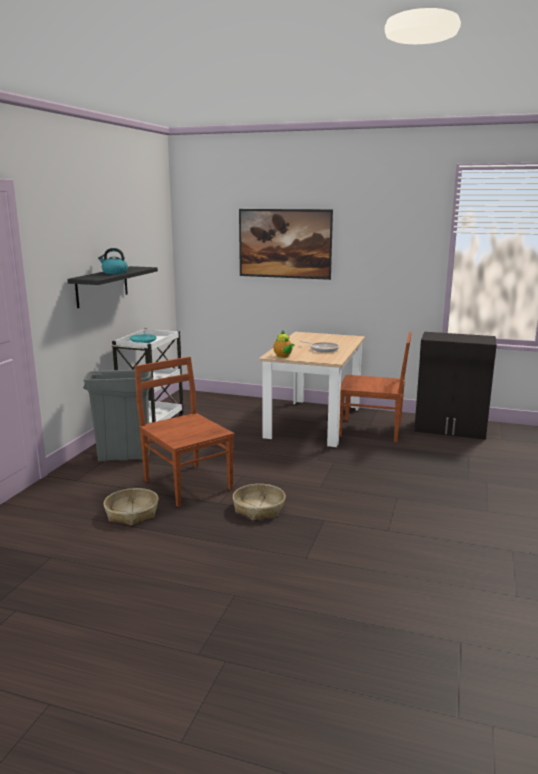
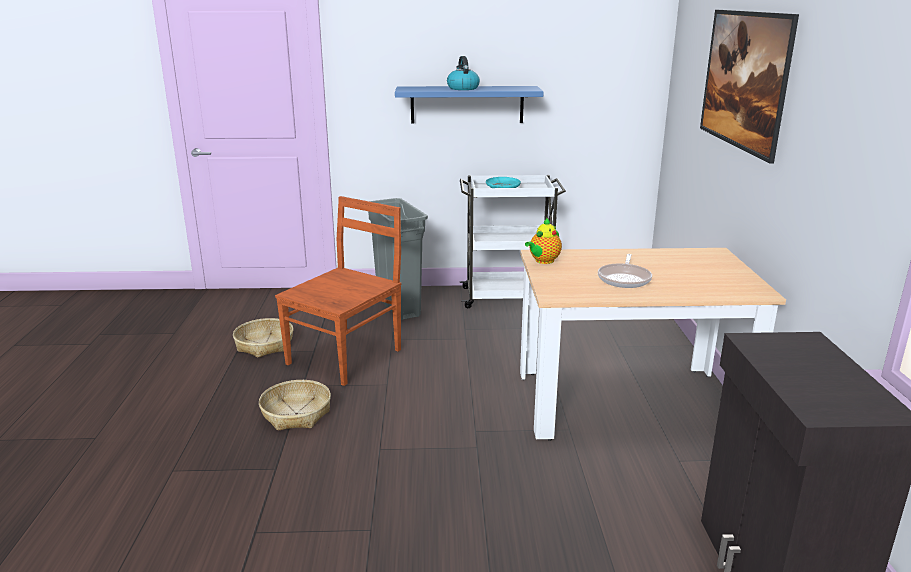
camera: 70 degrees right, 5 degrees up
(102, 286) = (467, 104): black shelf -> blue shelf
(372, 430) = (653, 467): brown chair -> none

